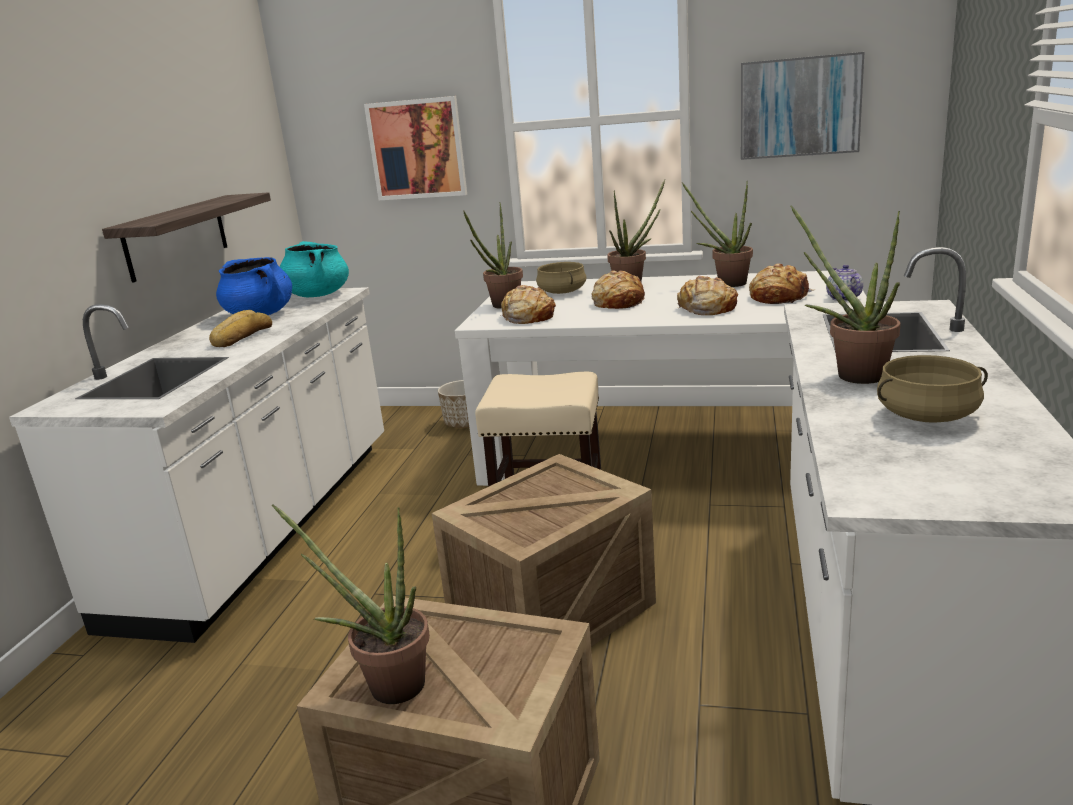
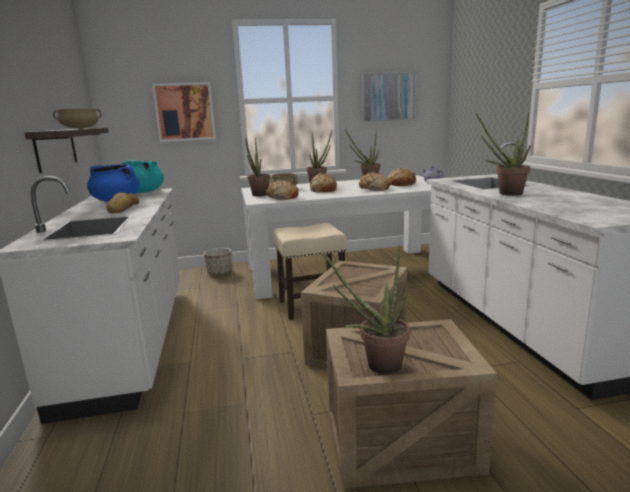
camera: 25 degrees left, 5 degrees down
(927, 416) = (564, 200): beige cooking pot -> beige cooking pot (80, 128)

